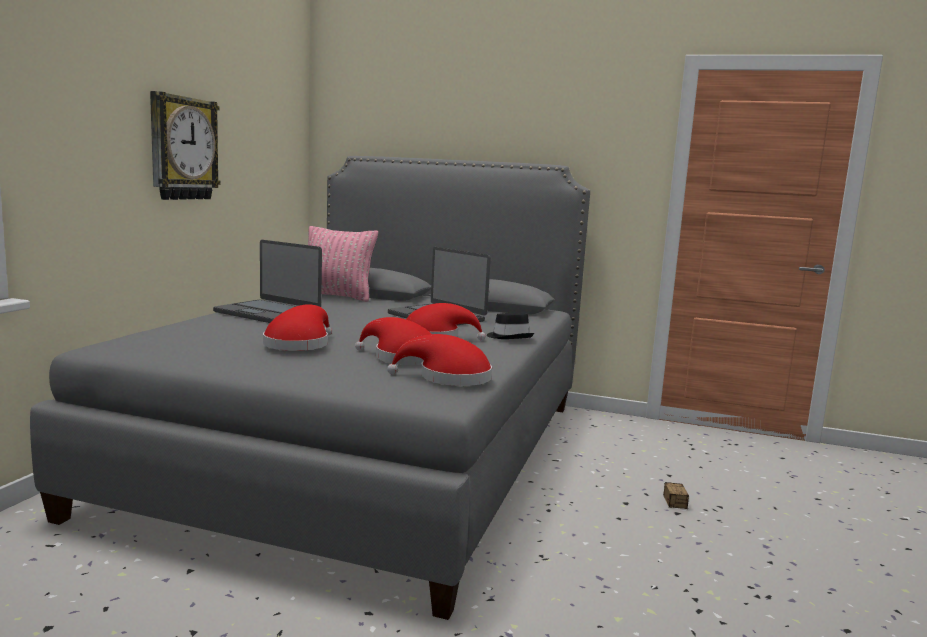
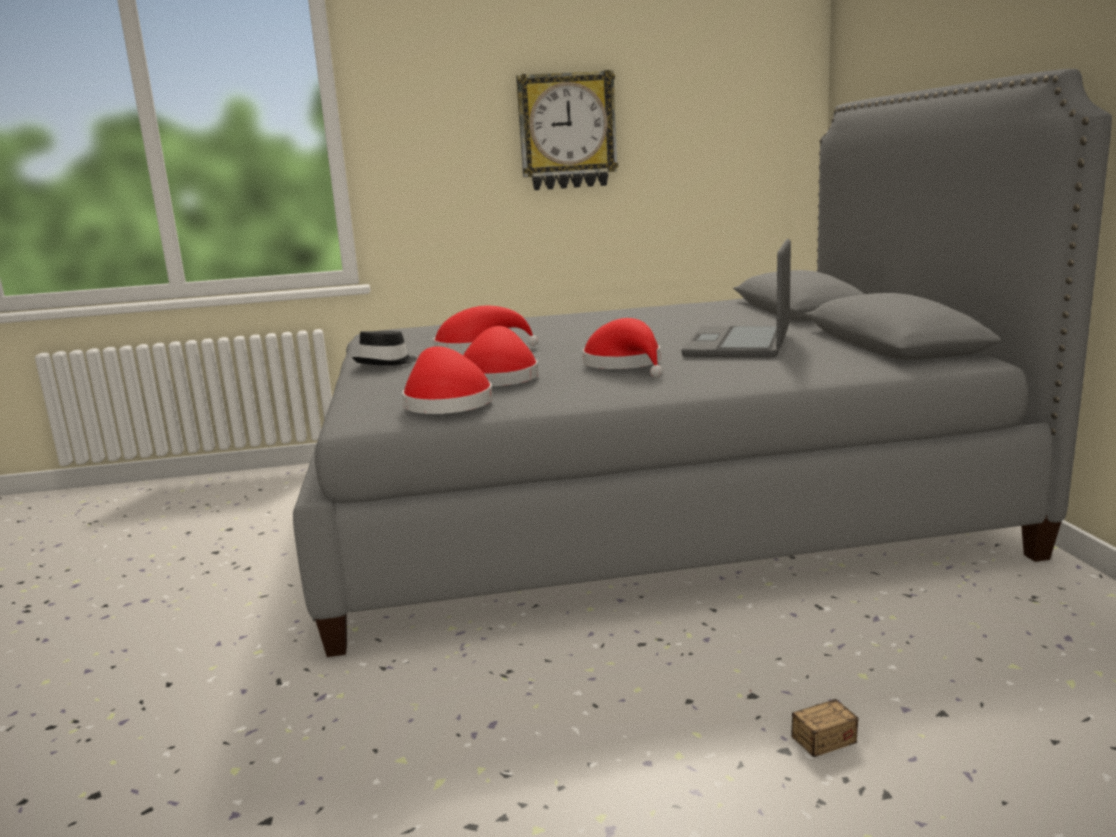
camera: 65 degrees right, 5 degrees up
(268, 313) = (588, 318): laptop -> none
(337, 297) = (736, 308): pink pillow -> none
(509, 337) = (710, 381): black hat -> black hat (387, 362)

